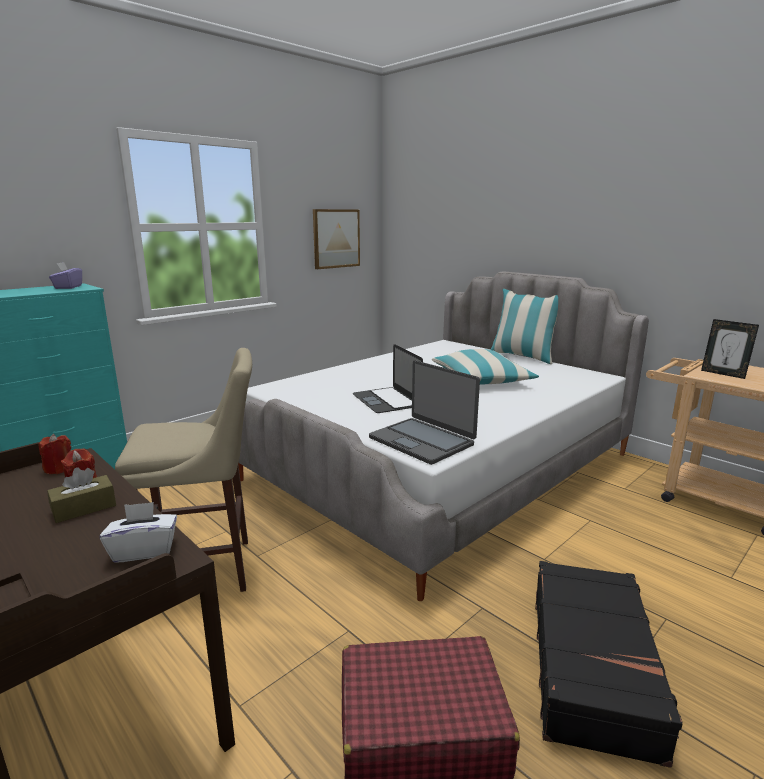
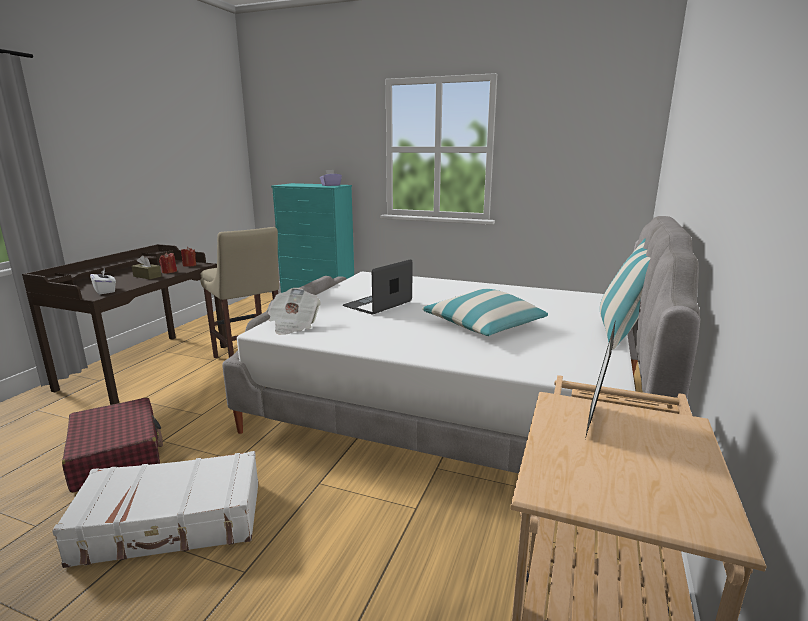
camera: 65 degrees right, 0 degrees up
(336, 238) = (582, 165): picture -> none
(422, 441) = (293, 325): laptop -> newspaper
(593, 666) = (172, 523): black suitcase -> white suitcase

